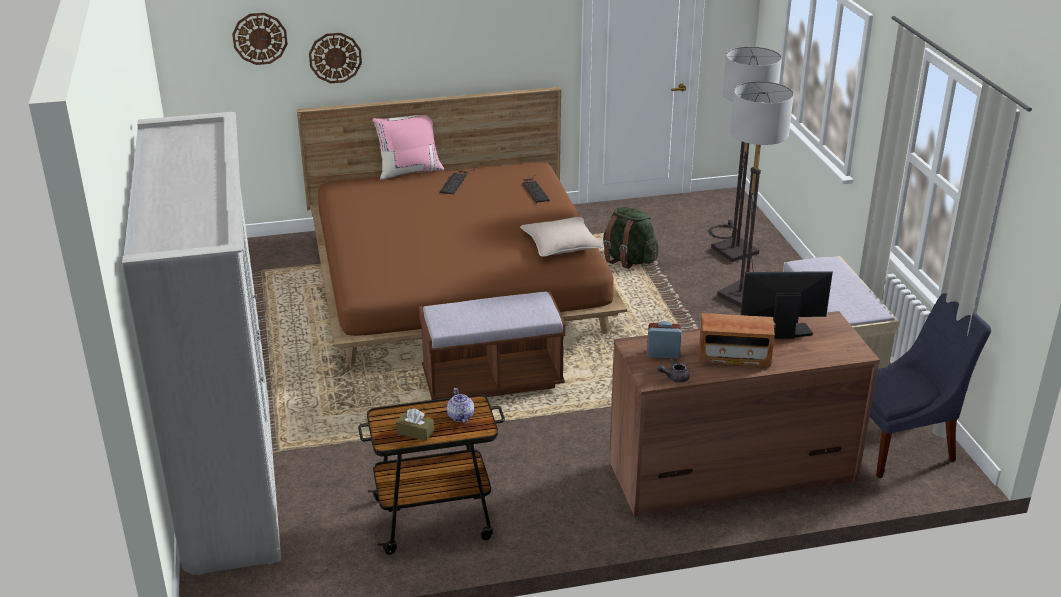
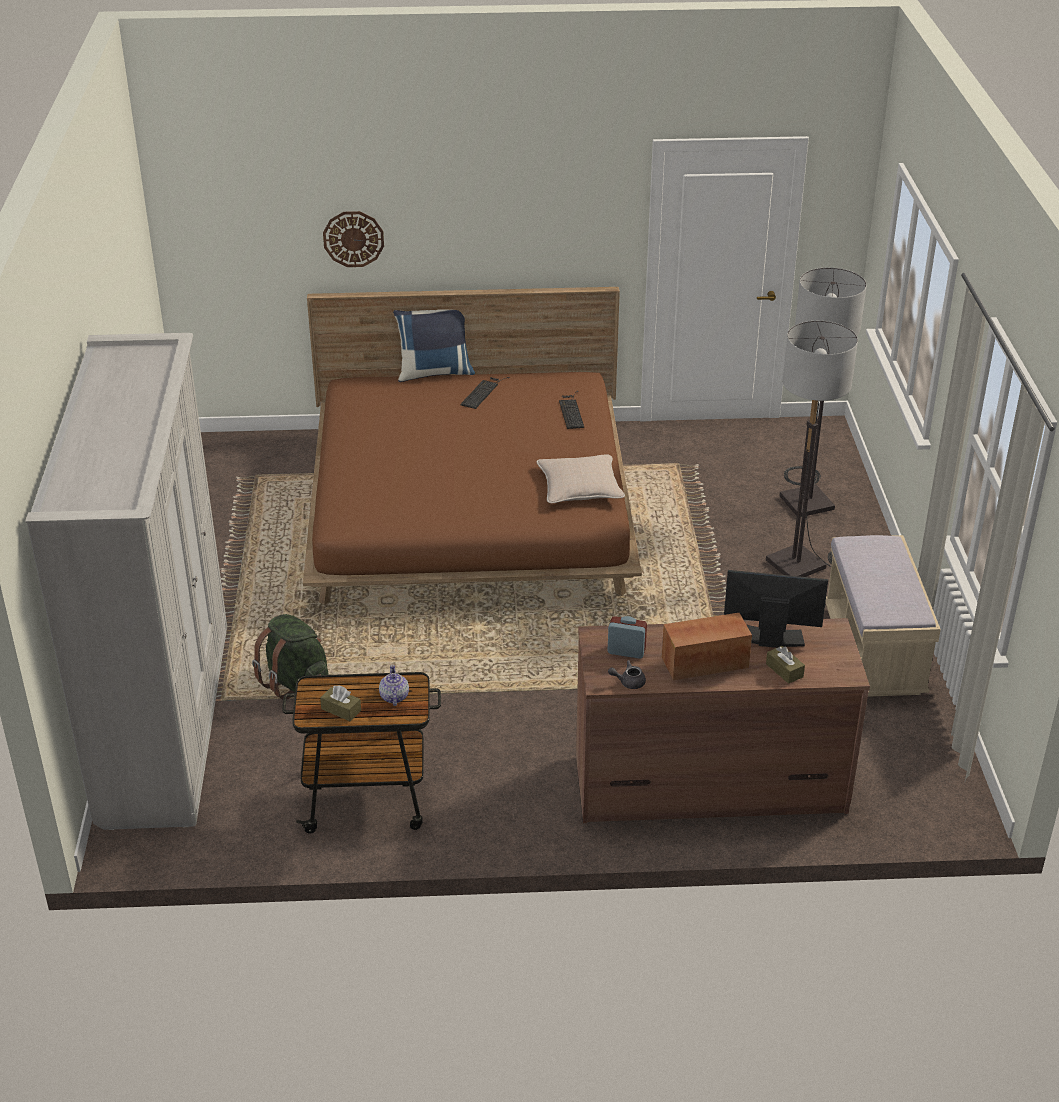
camera: 10 degrees right, 5 degrees up
(260, 38) = (267, 213): wall clock -> none
(409, 171) = (434, 372): pink pillow -> blue pillow
(492, 381) = (474, 641): brown bench -> none
(628, 260) = (676, 502): green backpack -> green backpack (296, 683)
(734, 356) = (704, 663): radio -> radio turned 150 degrees clockwise
(803, 355) = (784, 670): none -> brown tissue box
(900, 445) = (916, 775): blue chair -> none

